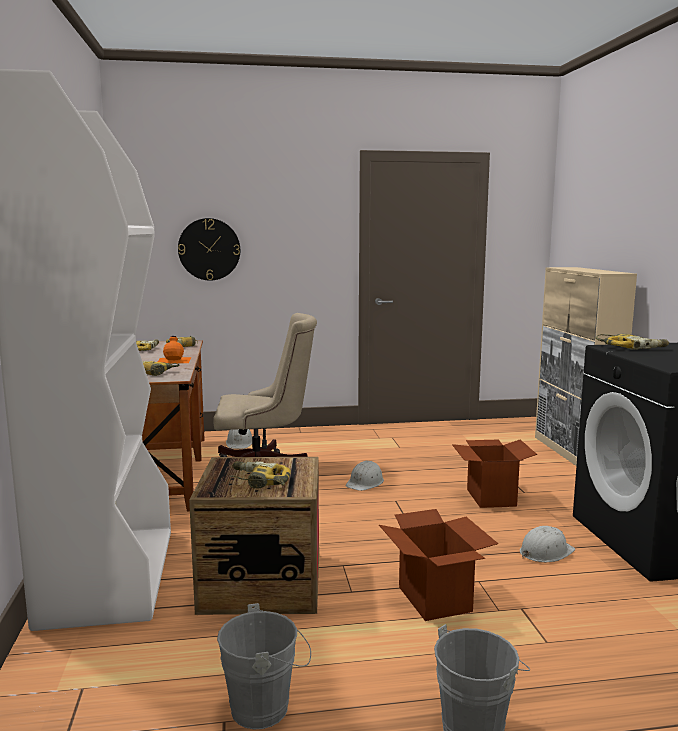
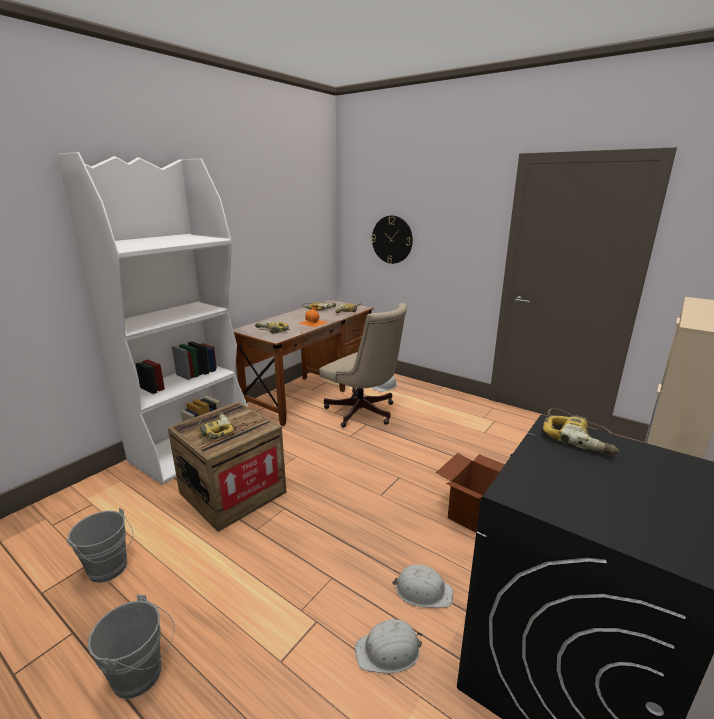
camera: 45 degrees right, 10 degrees up
(365, 482) = (405, 452): white hard hat -> white hard hat (389, 651)
(435, 599) = (283, 570): cardboard box -> none

